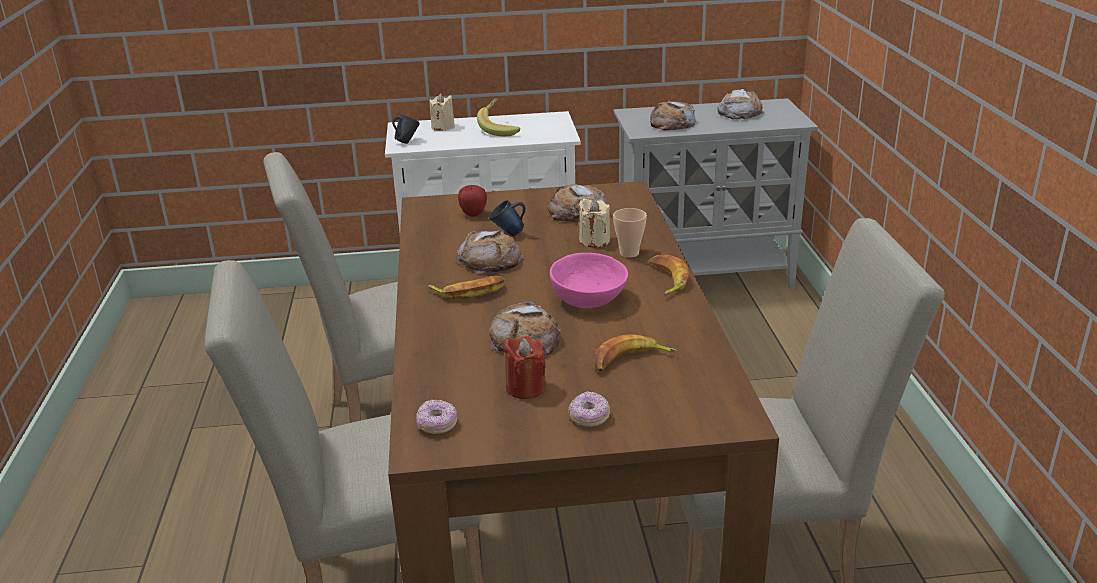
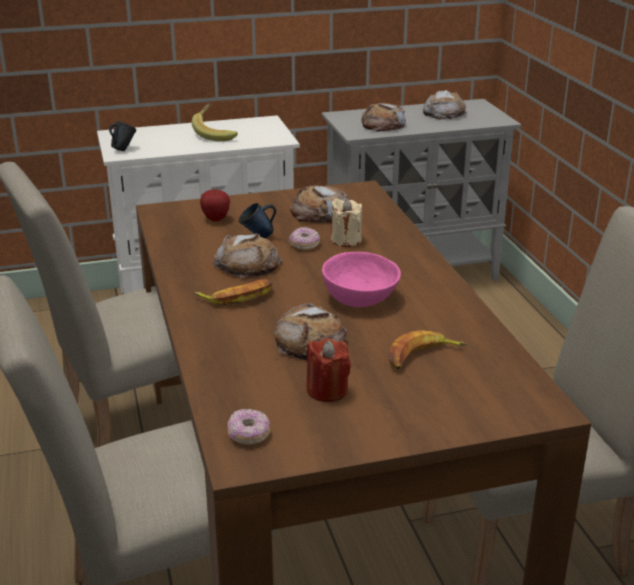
camera: 10 degrees left, 0 degrees up
(443, 127) = (156, 134): beige candle -> none
(589, 417) = (401, 416): donut -> donut (304, 245)
(629, 253) = (384, 251): cup -> none
(666, 280) = (429, 275): banana -> none

